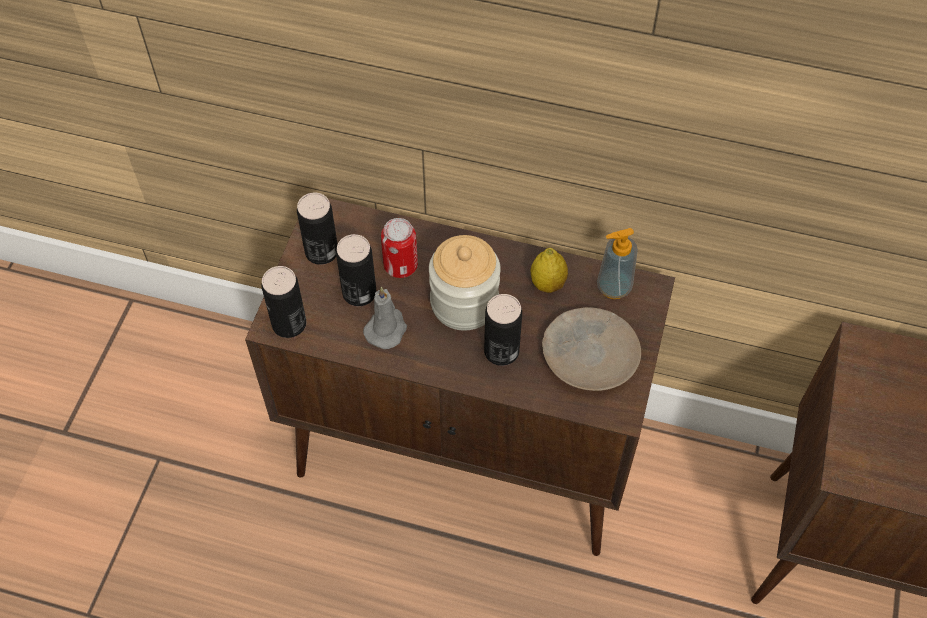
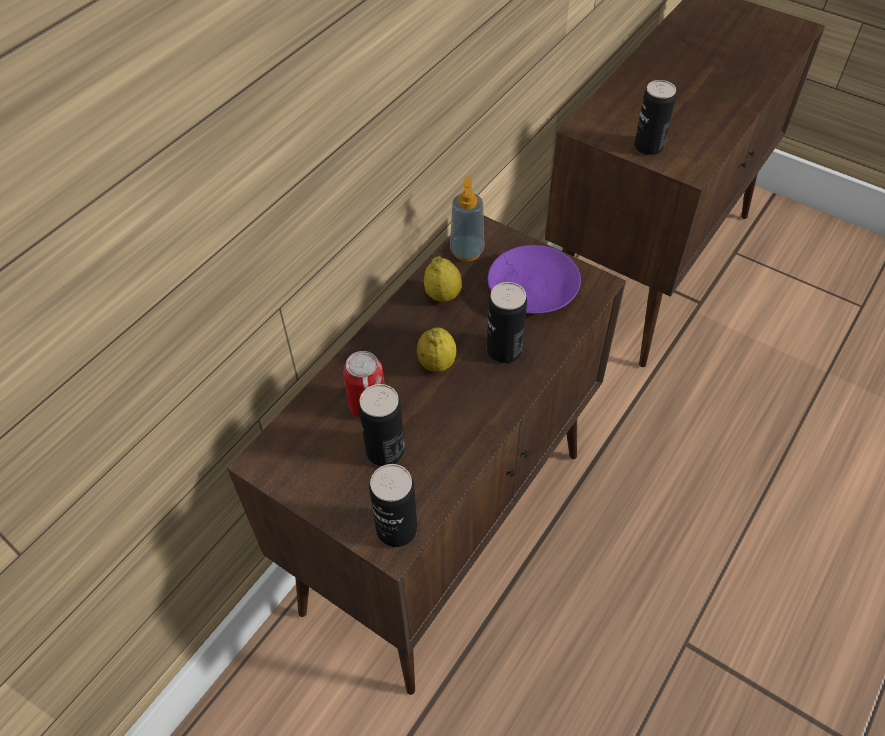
camera: 70 degrees left, 5 degrees down
(321, 252) = (314, 474): can -> can (648, 147)
(386, 328) = (441, 437): grey candle -> none
(464, 303) = (437, 364): jar -> lemon
(589, 355) = (531, 288): beige plate -> purple plate

